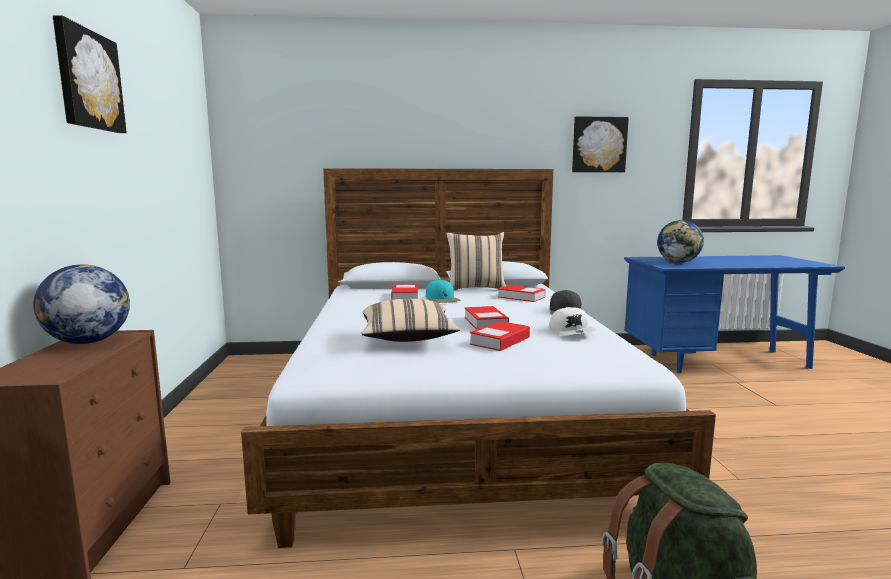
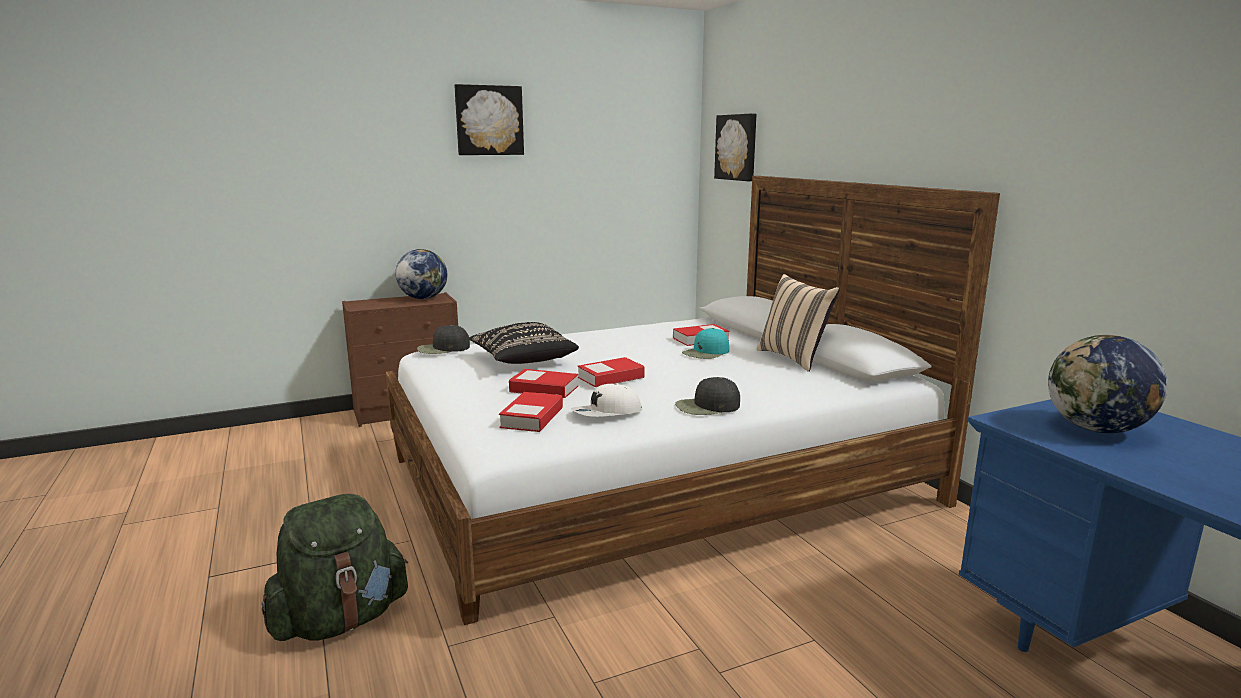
camera: 70 degrees right, 5 degrees up
(317, 362) = (443, 348): none -> black cap
(407, 338) = (523, 360): beige pillow -> black pillow
(521, 297) = (771, 381): book -> book (532, 418)
(598, 145) = (1109, 147): picture -> picture (737, 147)

